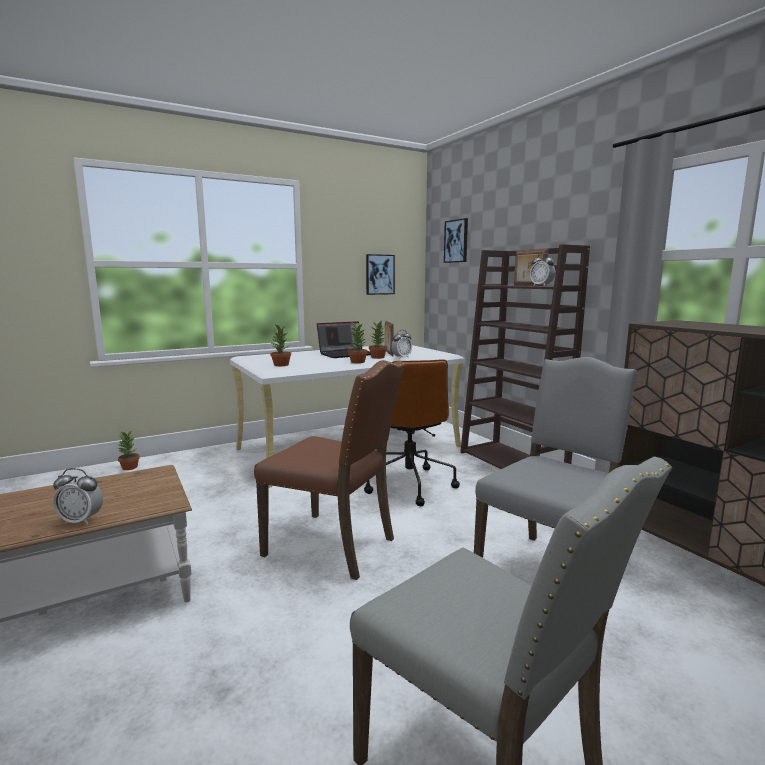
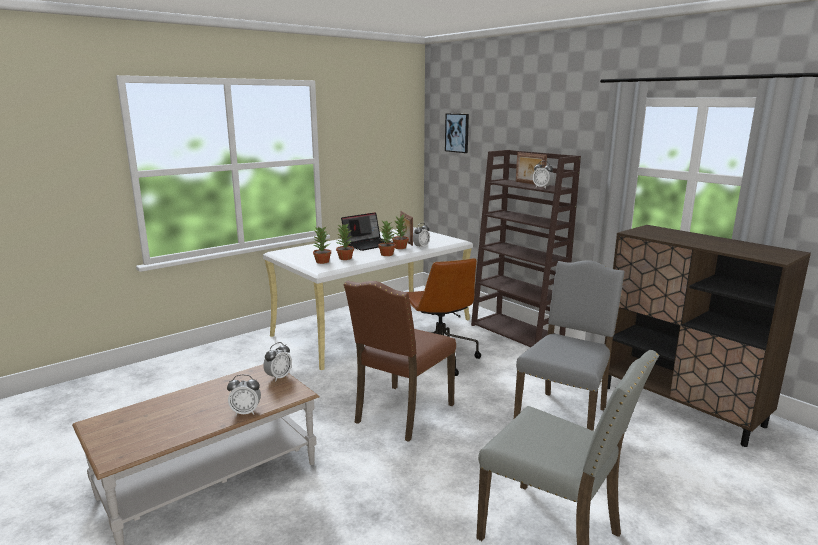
camera: 10 degrees left, 5 degrees up
(129, 467) = (180, 361): potted plant -> potted plant (345, 258)
(161, 482) = (278, 377): none -> alarm clock
(333, 546) = (401, 413): brown chair -> brown chair turned 105 degrees clockwise
(379, 274) = (385, 162): picture -> none

